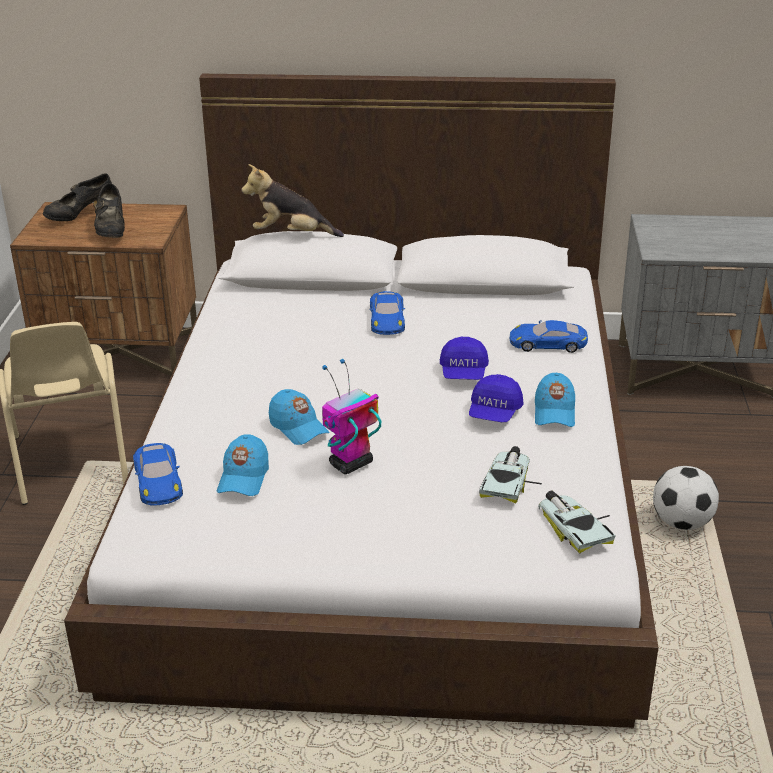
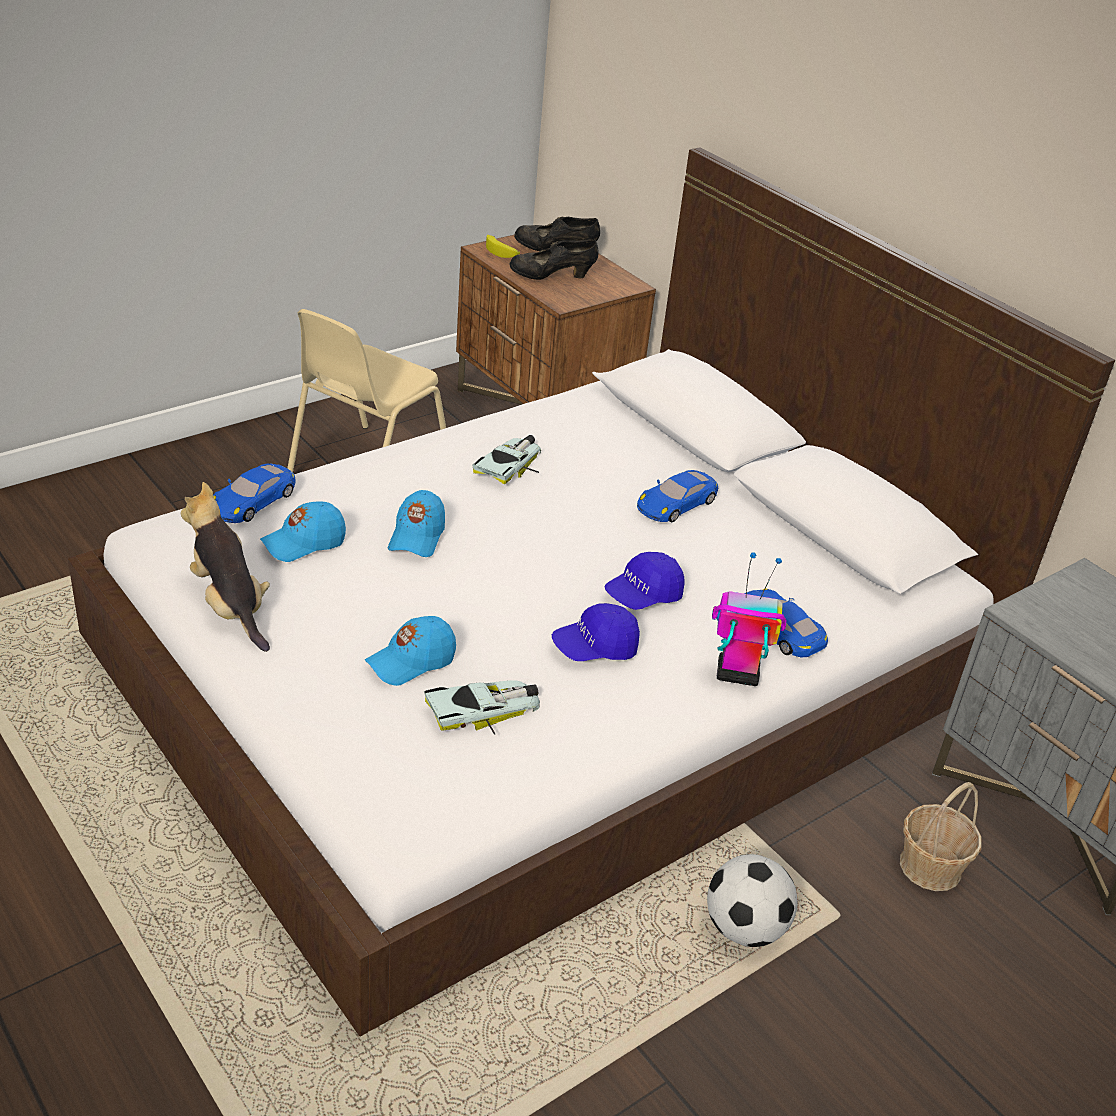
camera: 45 degrees right, 5 degrees up
(46, 234) = (502, 252): none -> banana
(111, 231) = (552, 277): black shoe -> black shoe turned 45 degrees clockwise
(291, 235) = (695, 368): plush toy -> plush toy (230, 606)
(350, 464) = (397, 595): toy robot -> toy robot (736, 674)
(554, 412) = (648, 690): blue cap -> blue cap (411, 661)
(574, 526) = (454, 792): toy car -> toy car (511, 465)
(695, 434) = (929, 866): none -> basket

